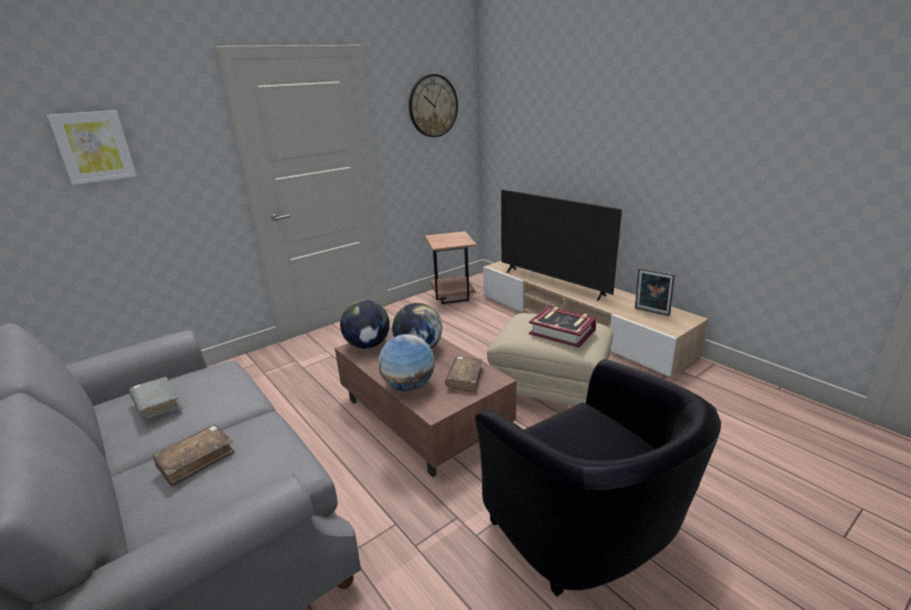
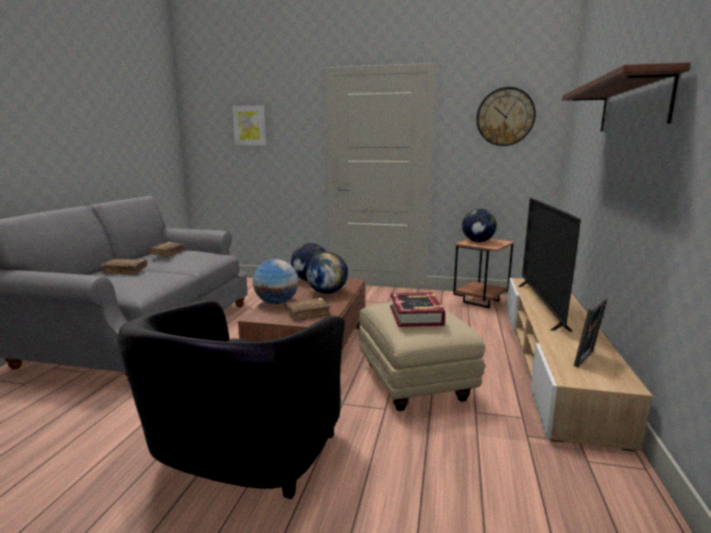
camera: 50 degrees right, 10 degrees down
(157, 404) = (167, 253): grey book -> brown book
(443, 240) = (478, 241): none -> globe
(623, 111) = (632, 105): none -> shelf
(651, 312) = (586, 360): picture frame -> picture frame turned 135 degrees counterclockwise

